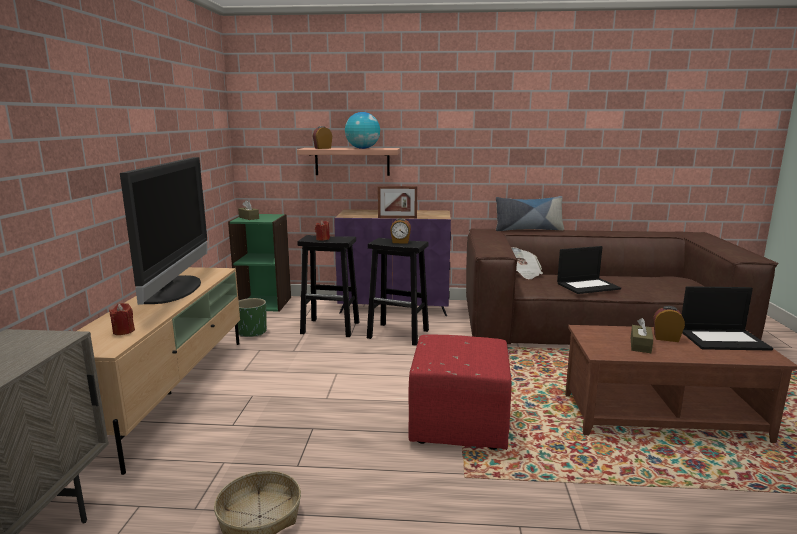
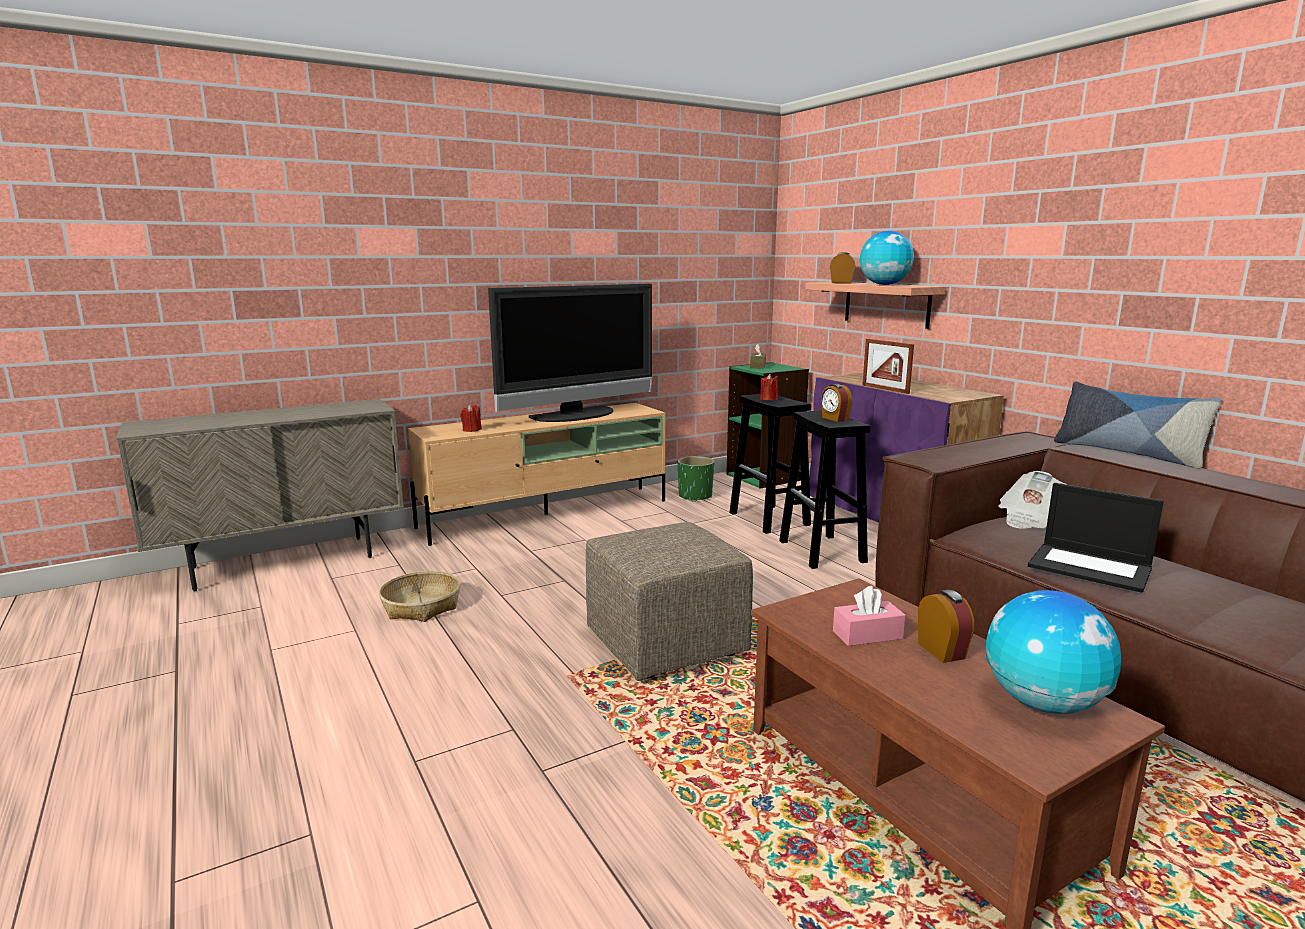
camera: 55 degrees right, 0 degrees up
(458, 424) = (667, 643): red ottoman -> beige ottoman
(640, 345) = (867, 635): brown tissue box -> pink tissue box
(723, 339) = (1043, 703): laptop -> globe

